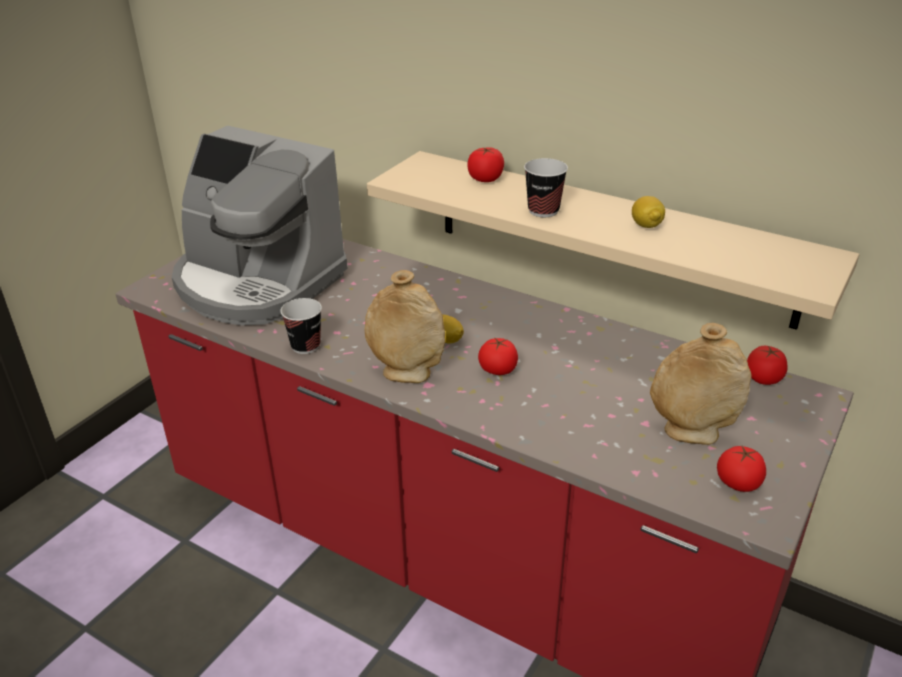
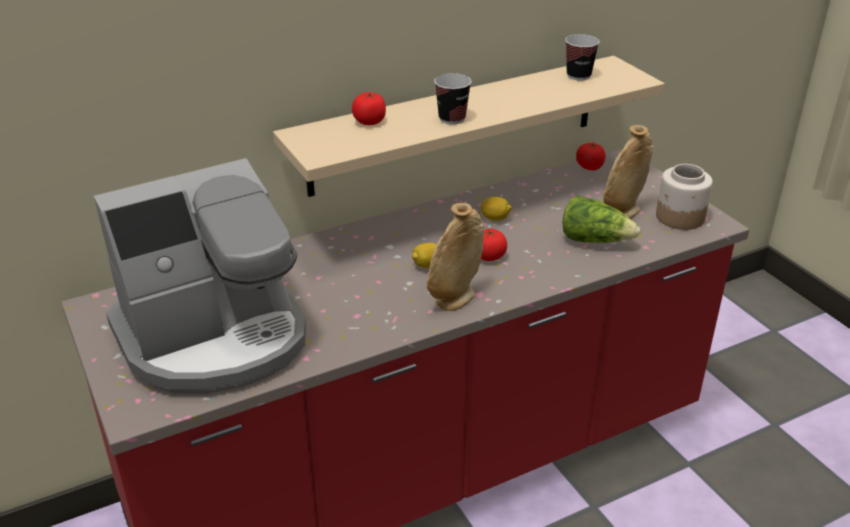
camera: 60 degrees left, 0 degrees up
(305, 346) = (361, 338): cup -> cup (578, 75)
(606, 429) = (595, 240): none -> lettuce
(646, 225) = (515, 95): lemon -> lemon (495, 218)
(738, 483) = (680, 217): tomato -> jar

